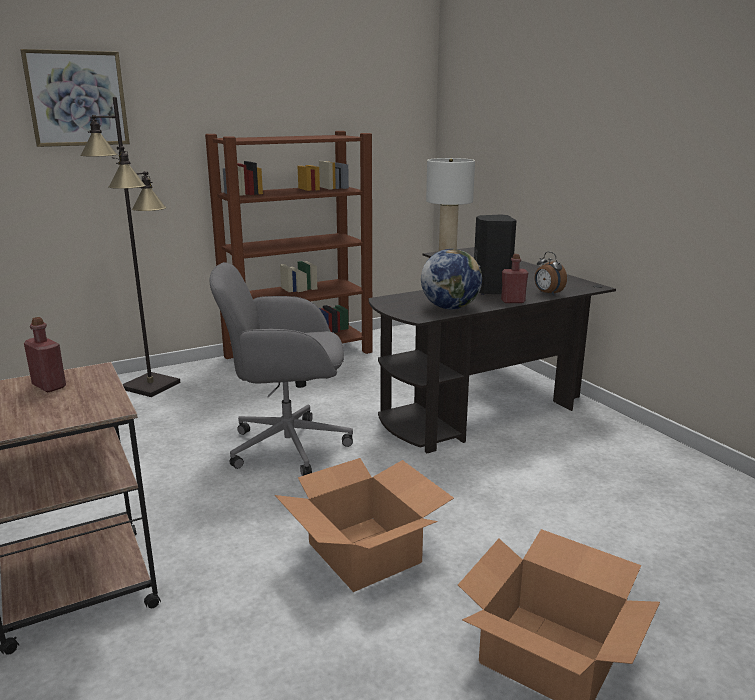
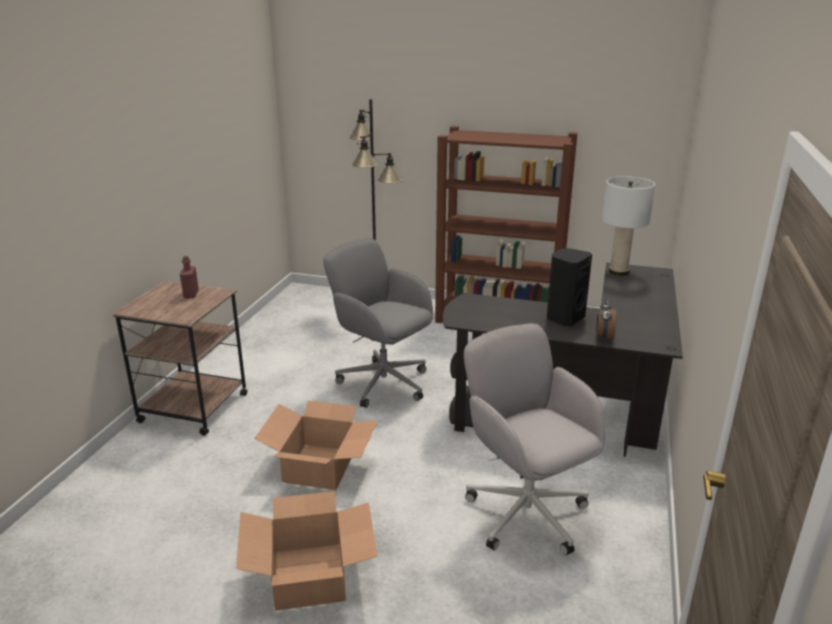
camera: 45 degrees right, 5 degrees up
(77, 99) = (364, 94): picture -> none
(450, 308) = (495, 322): globe -> none
(513, 301) = (555, 334): red bottle -> none
(593, 483) = (526, 513): none -> grey office chair

